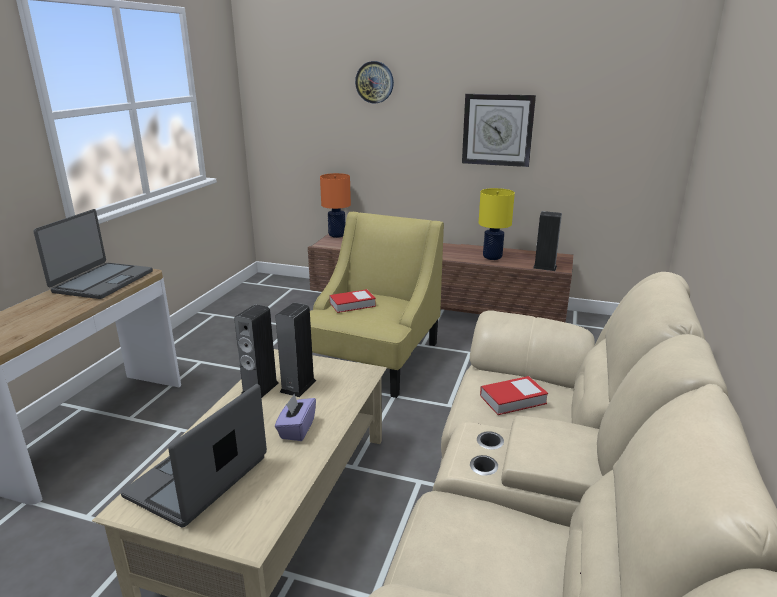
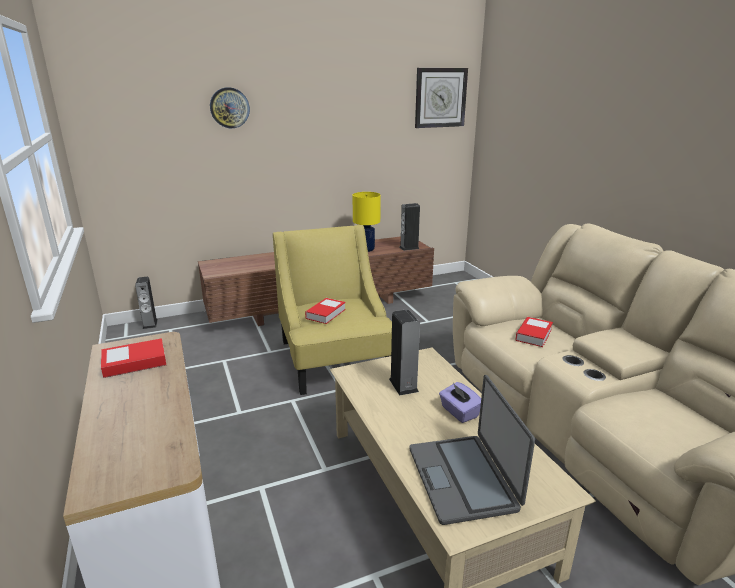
camera: 40 degrees left, 0 degrees up
(102, 282) = (135, 363): laptop -> book
(260, 388) = (380, 399): speaker -> speaker (150, 324)
(336, 236) = (211, 264): orange table lamp -> none
(497, 130) = (345, 143): wall clock -> wall clock (440, 98)

